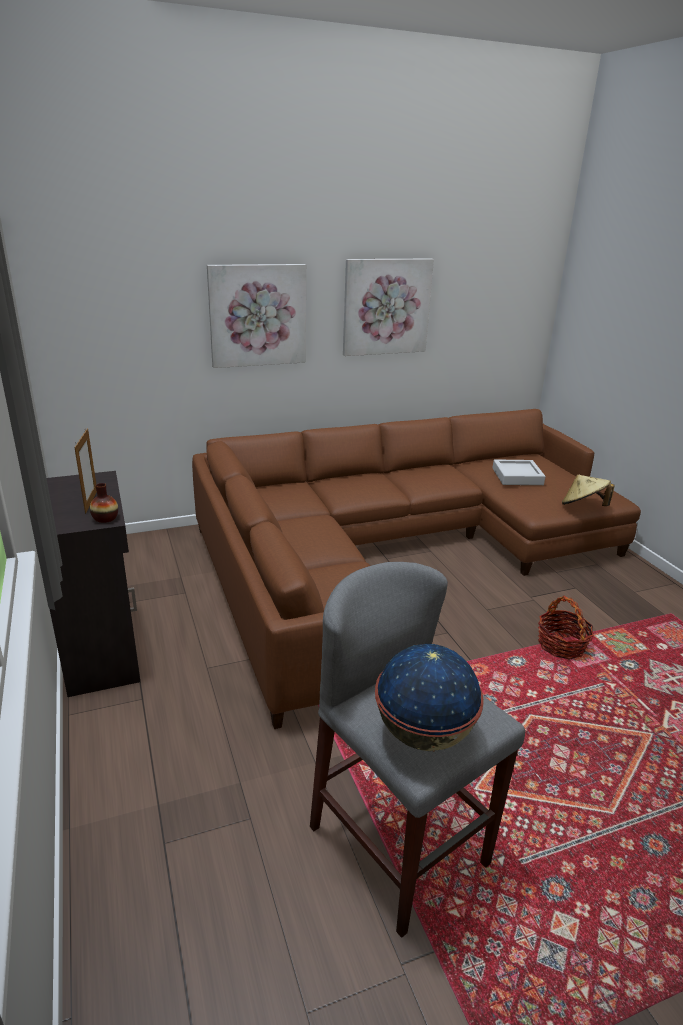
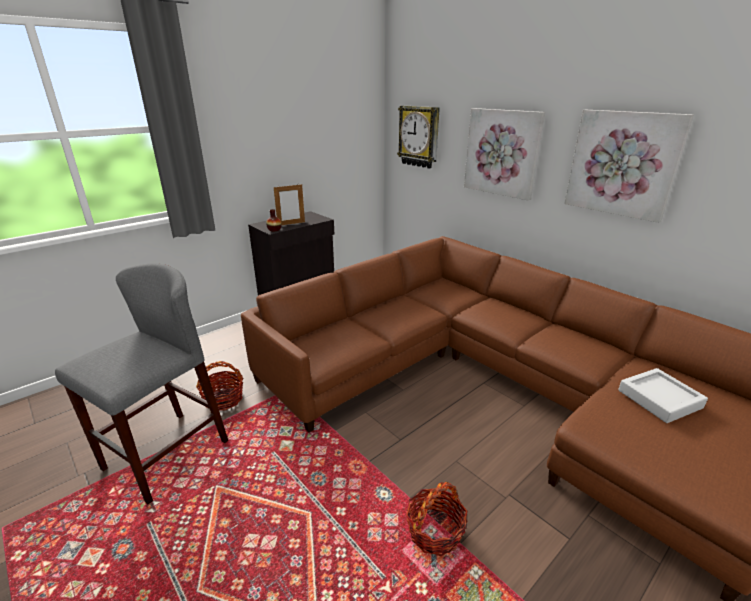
camera: 70 degrees right, 0 degrees up
(110, 312) = (419, 136): none -> wall clock
(299, 769) = (224, 399): none -> basket
(424, 734) = (100, 357): globe -> none
(583, 506) = (657, 469): beige hat -> none

